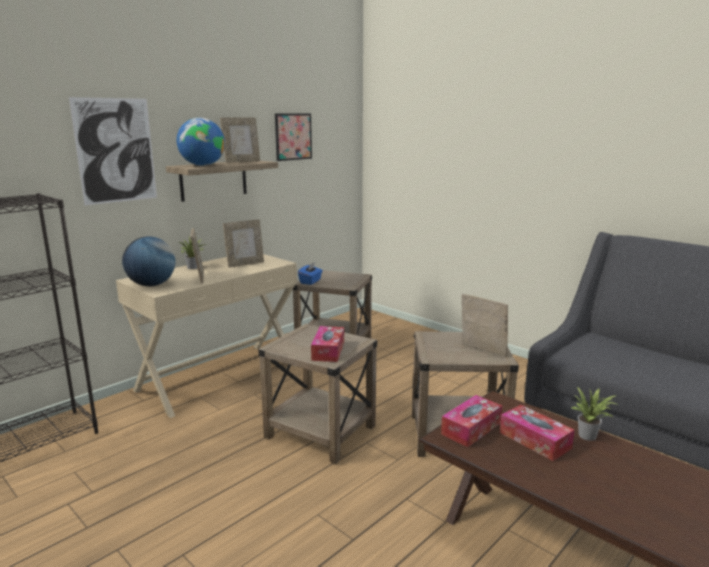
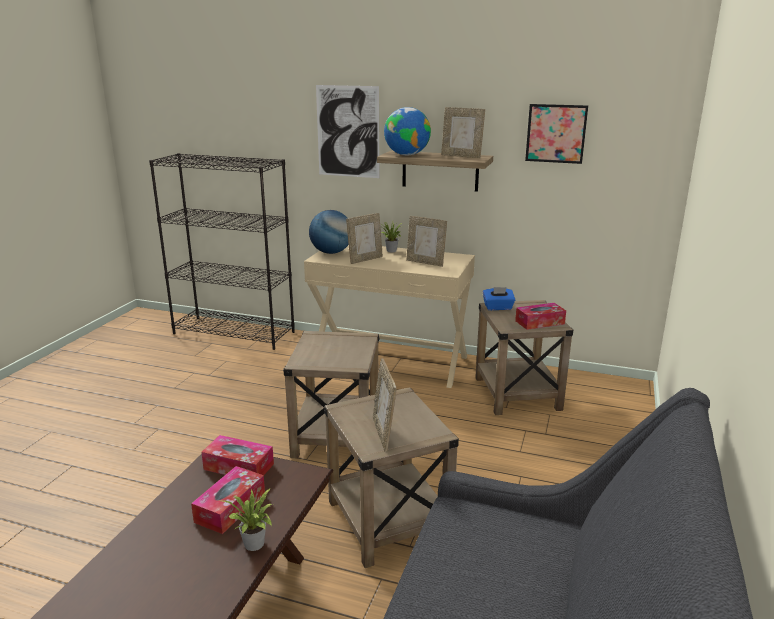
camera: 65 degrees right, 5 degrees up
(328, 351) = (319, 357): tissue box -> tissue box (539, 322)
(482, 351) = (384, 434): picture frame -> picture frame turned 150 degrees clockwise

